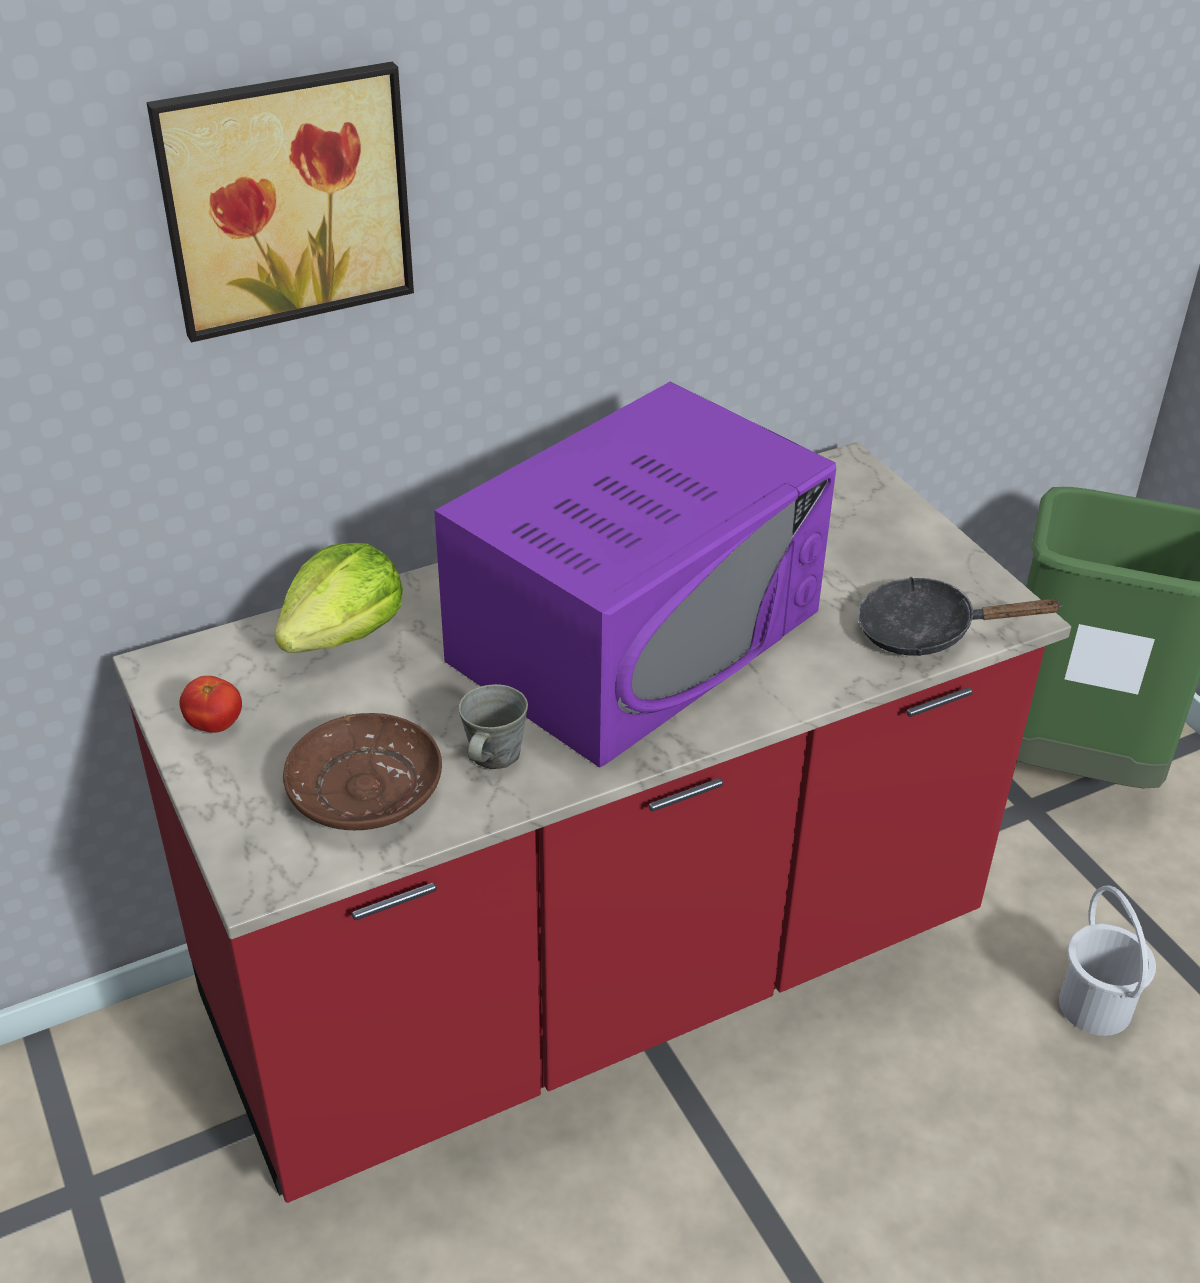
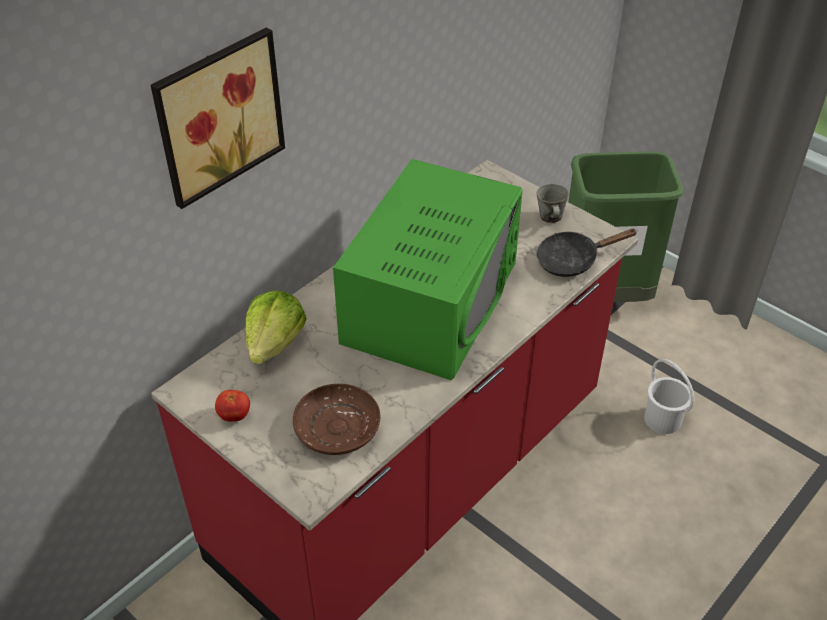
camera: 20 degrees left, 5 degrees up
(493, 756) = (394, 390): grey mug -> grey mug (550, 217)
(636, 635) = (430, 301): purple microwave -> green microwave

